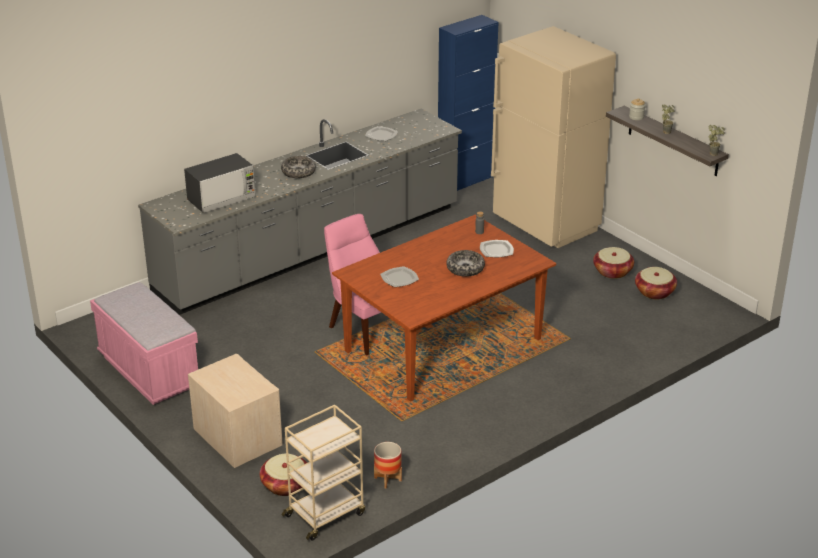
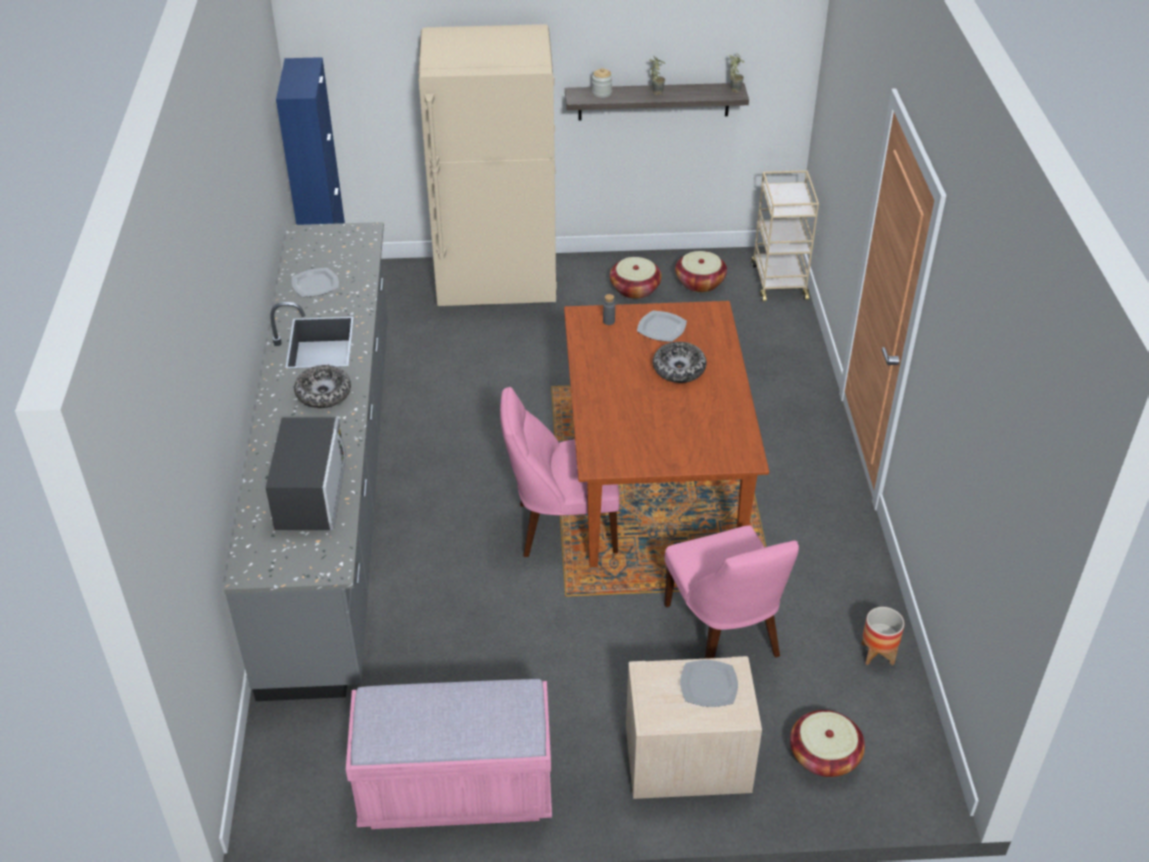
camera: 55 degrees left, 10 degrees up
(325, 514) = (907, 743): beige cart -> beige cart (778, 281)
(343, 416) = (724, 634): none -> pink chair
(400, 278) = (651, 429): plate -> plate (709, 684)

